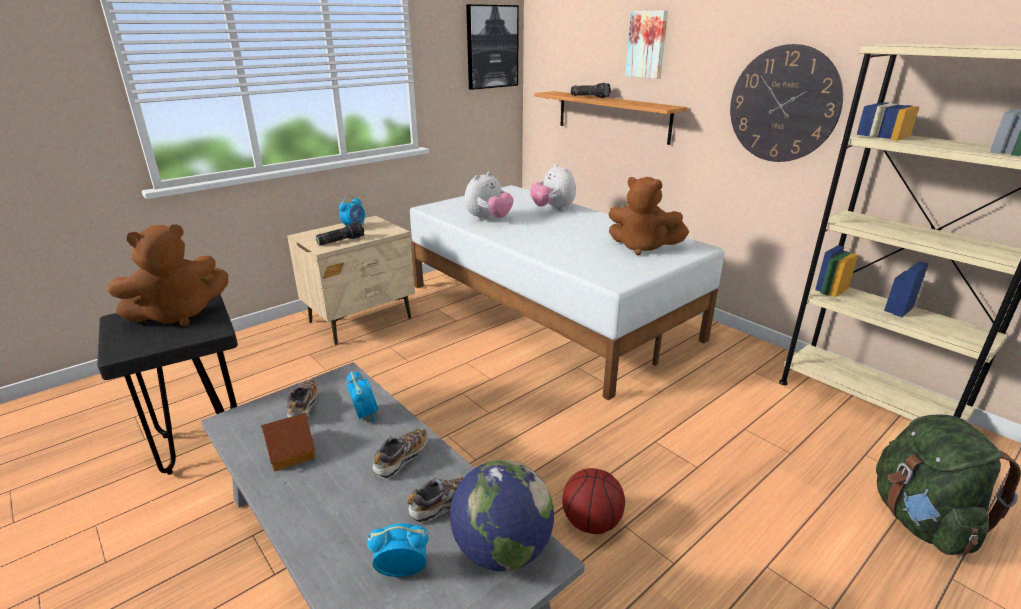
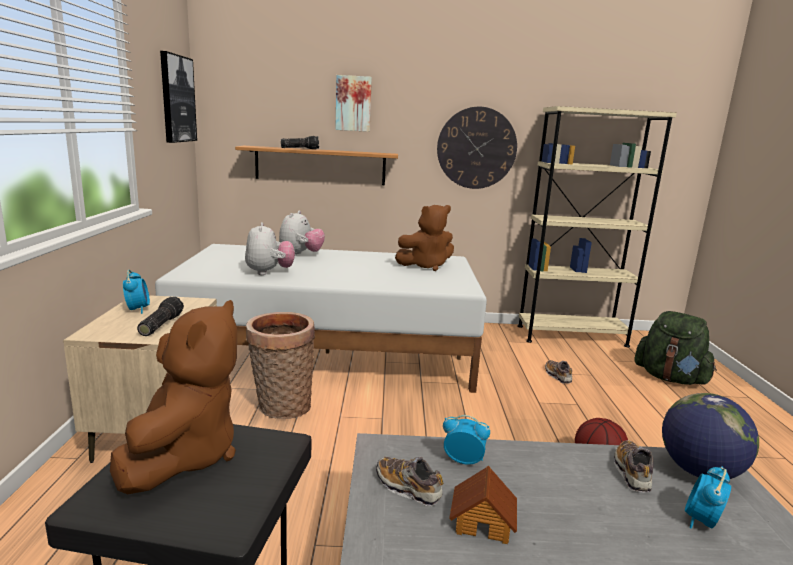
camera: 50 degrees left, 10 degrees down
(401, 459) = (553, 468): shoe -> shoe (557, 376)
(443, 337) = (281, 407): none -> basket
(553, 209) = (301, 254): plush toy -> plush toy turned 90 degrees counterclockwise

